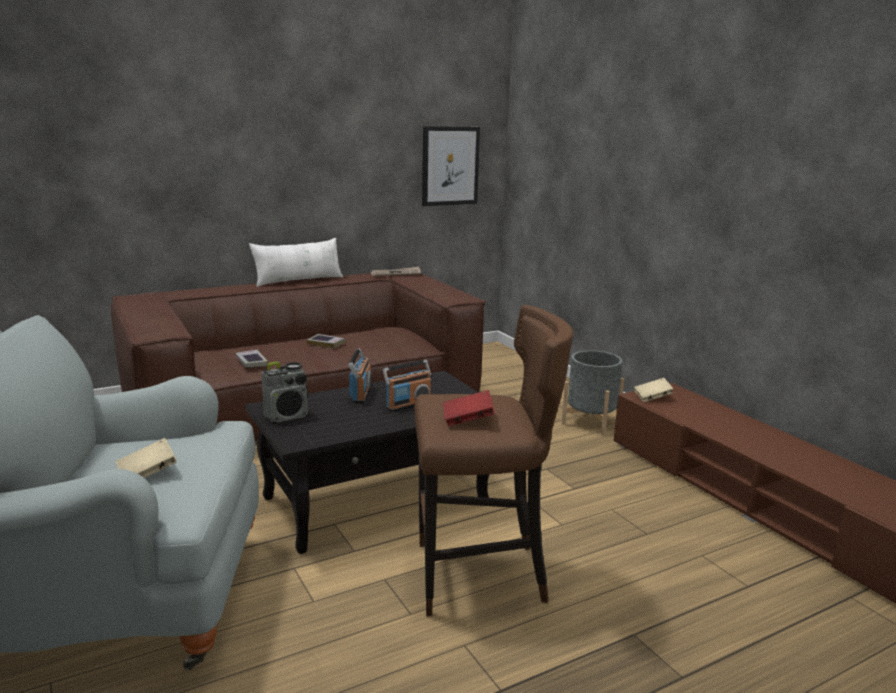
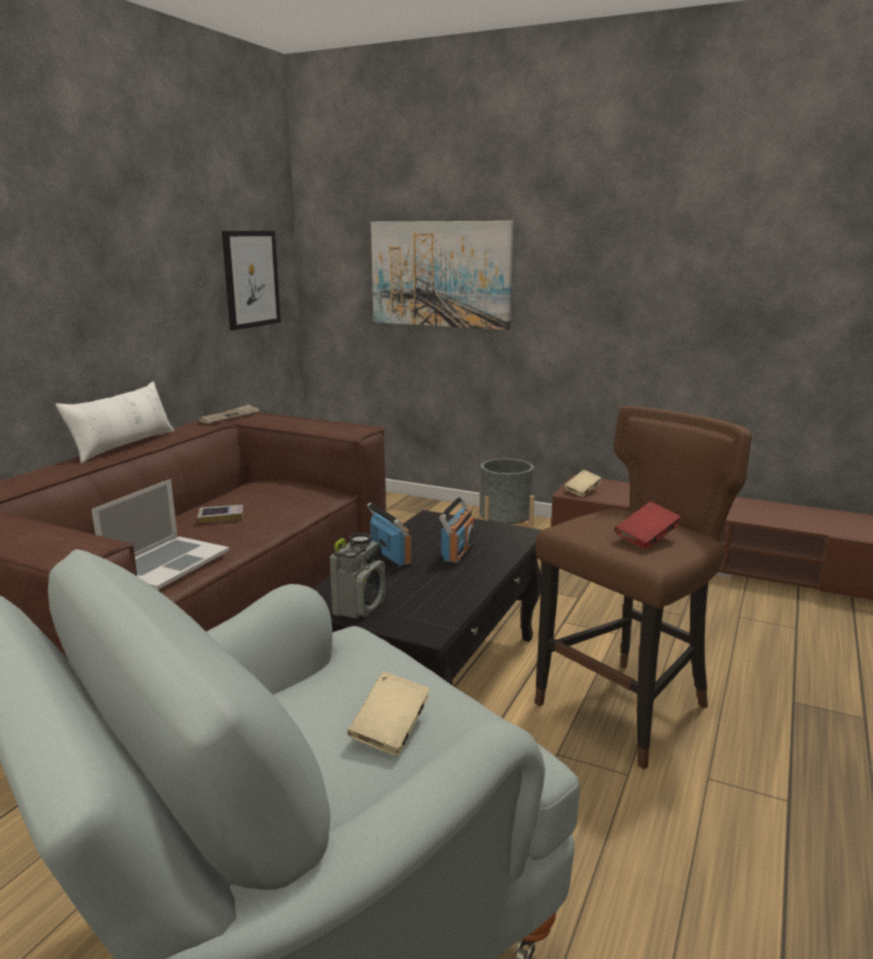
camera: 35 degrees left, 0 degrees up
(251, 362) = (166, 562): book -> laptop
(594, 173) = (440, 274): none -> picture

